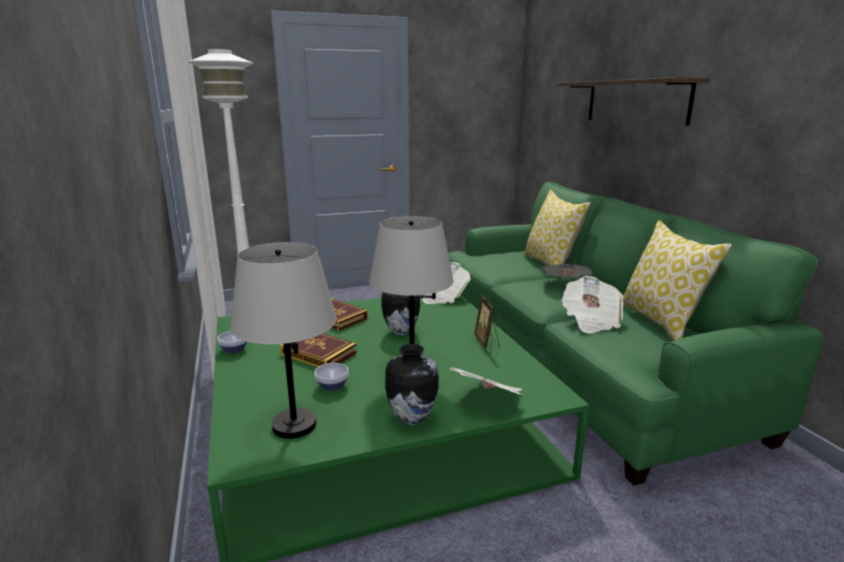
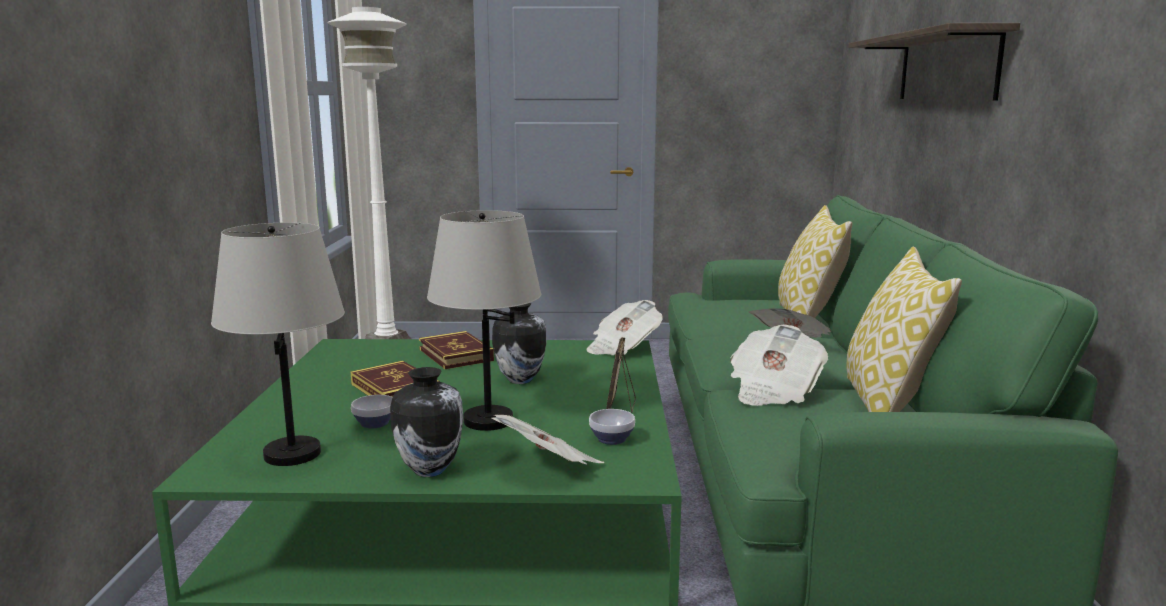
camera: 20 degrees right, 5 degrees down
(234, 349) = (307, 372): bowl -> bowl (611, 439)

